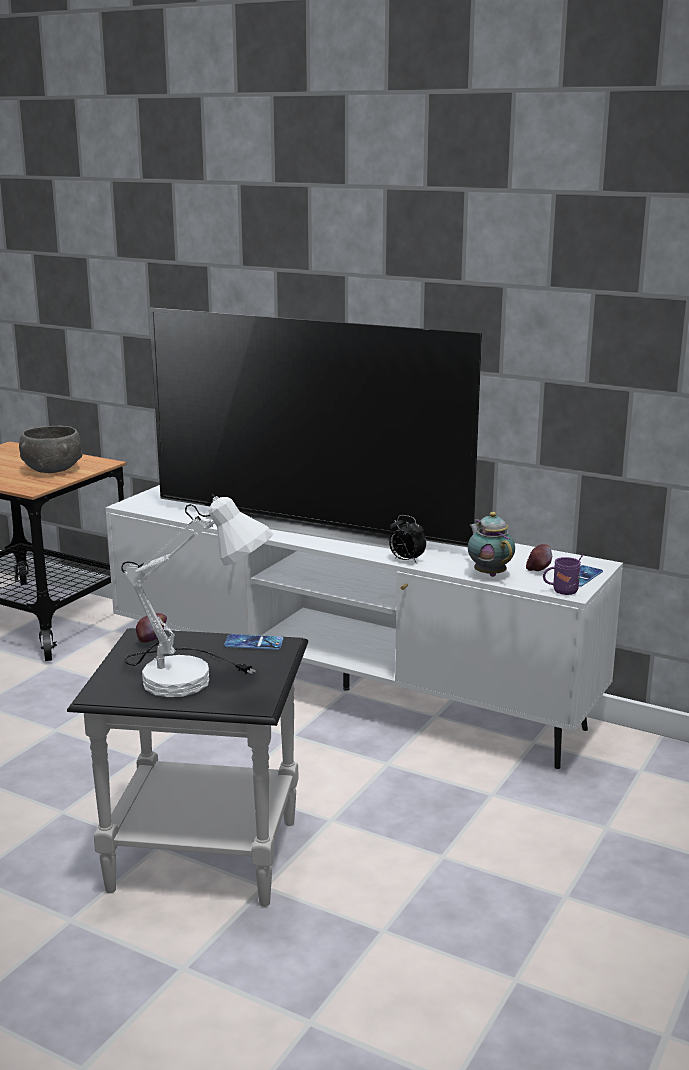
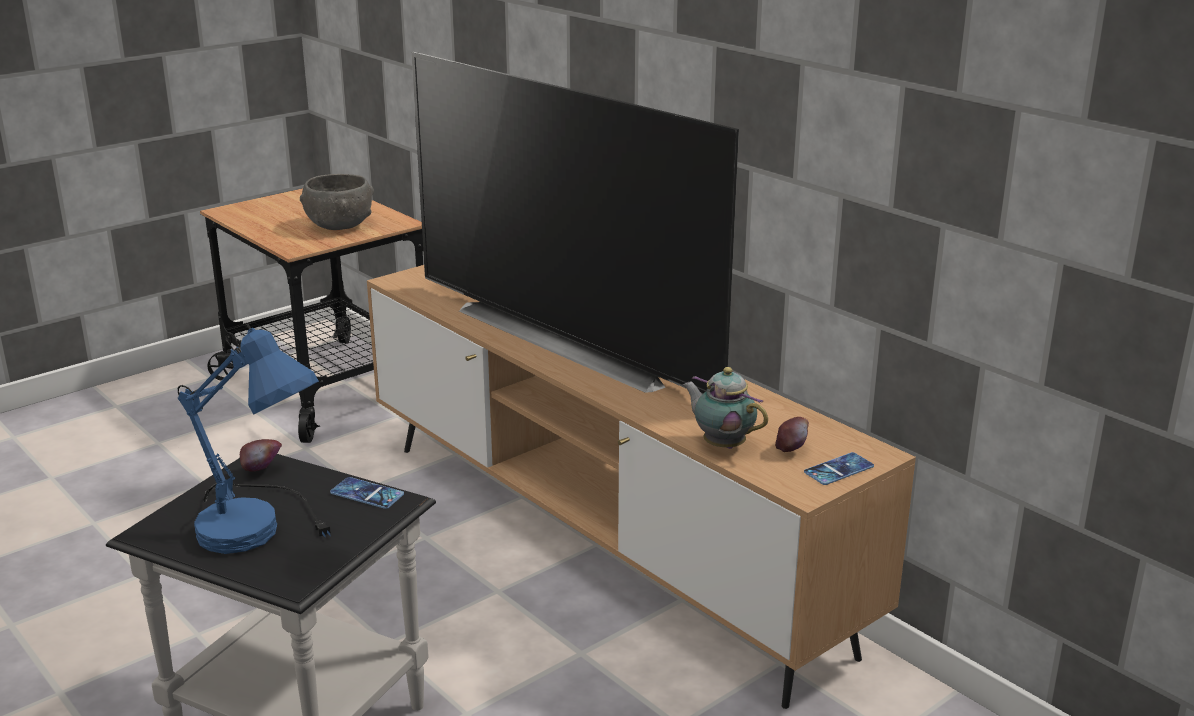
camera: 20 degrees right, 5 degrees up
(196, 676) = (265, 528): white table lamp -> blue table lamp
(345, 689) = (599, 541): white tv stand -> brown tv stand
(406, 560) = (635, 408): alarm clock -> none
(489, 573) = (722, 444): teapot -> teapot turned 45 degrees counterclockwise
(561, 592) = (791, 489): purple mug -> none

